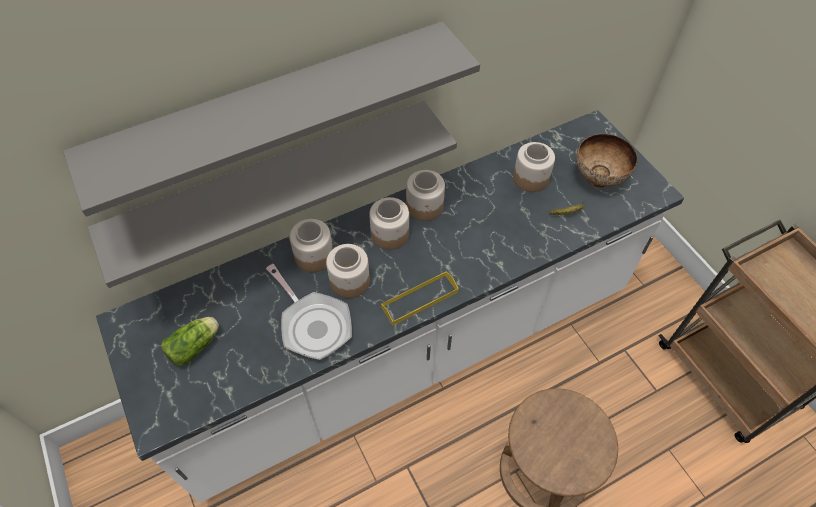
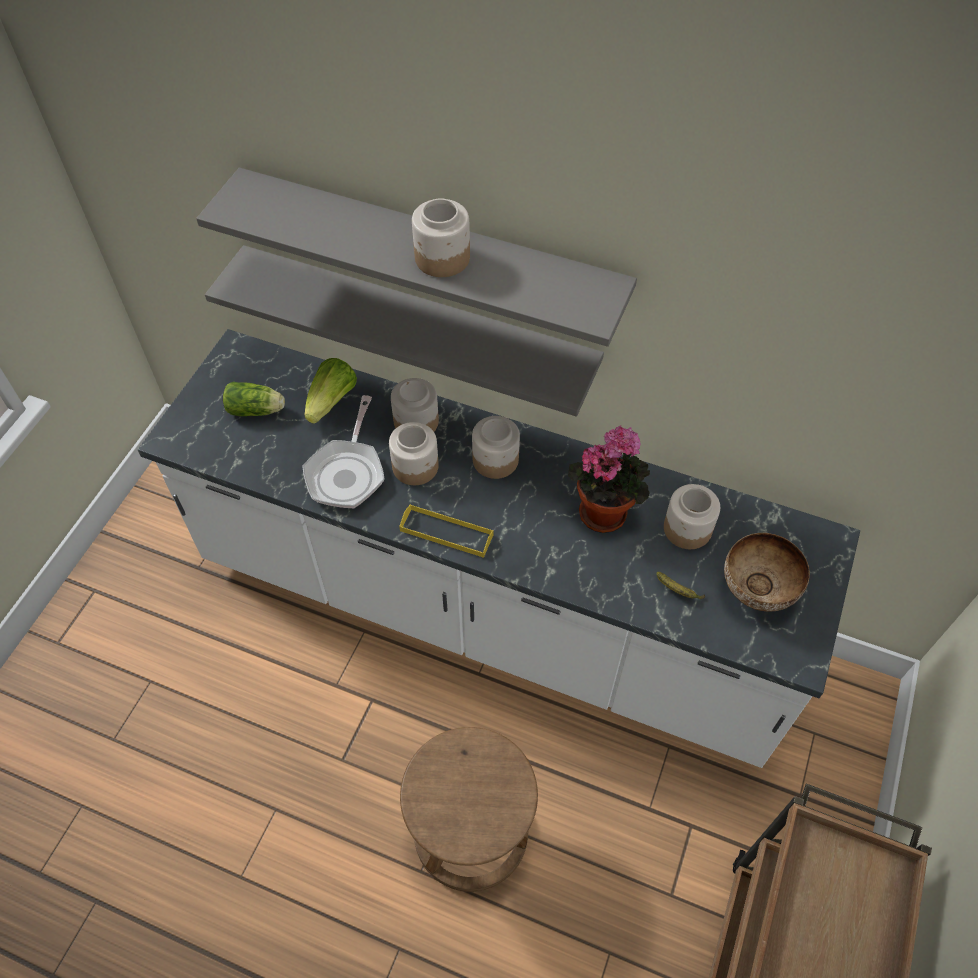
camera: 50 degrees right, 0 degrees up
(242, 293) = (332, 401): none -> lettuce
(425, 207) = (555, 465): jar -> jar (442, 259)
(482, 206) = (605, 510): none -> potted plant

